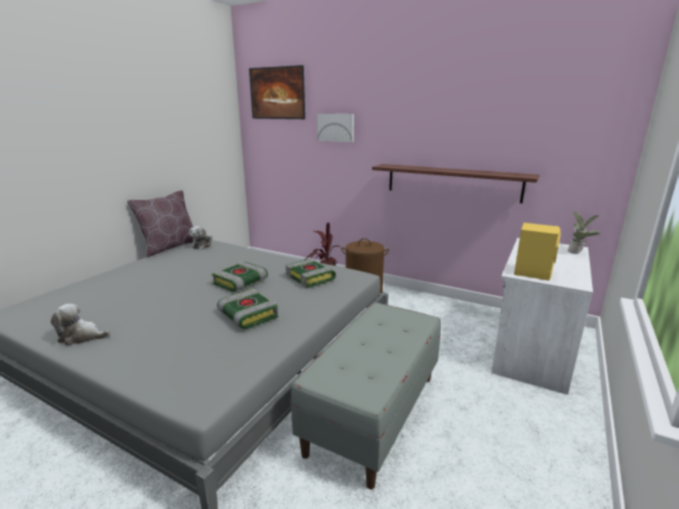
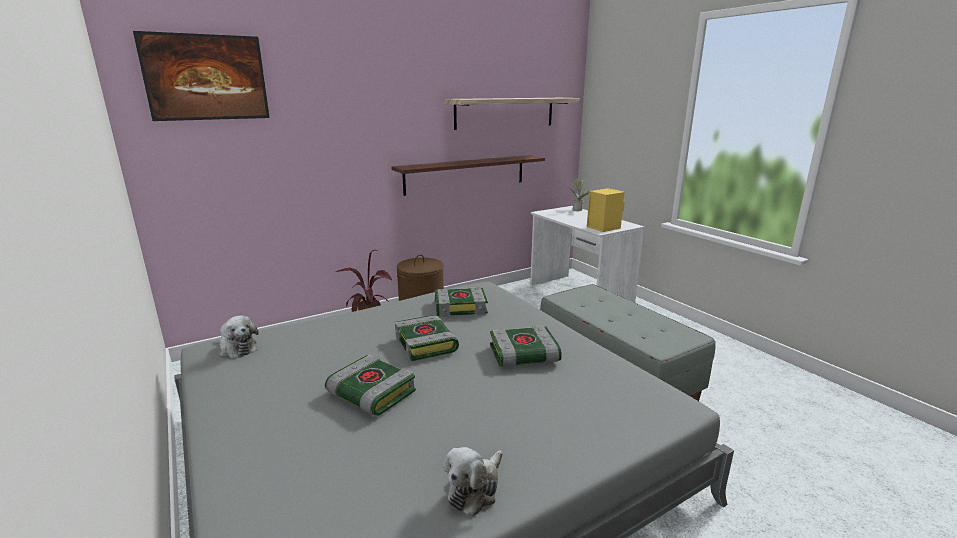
camera: 60 degrees left, 0 degrees up
(169, 247) = (186, 378): brown pillow -> none
(170, 285) = (370, 393): none -> book
(336, 127) = (323, 126): picture -> none
(508, 124) = (505, 112): none -> shelf

